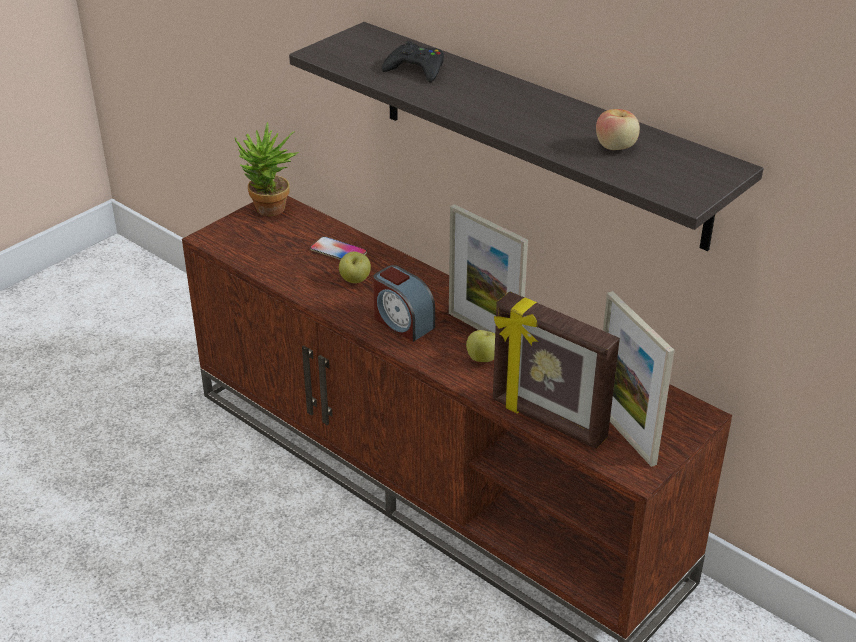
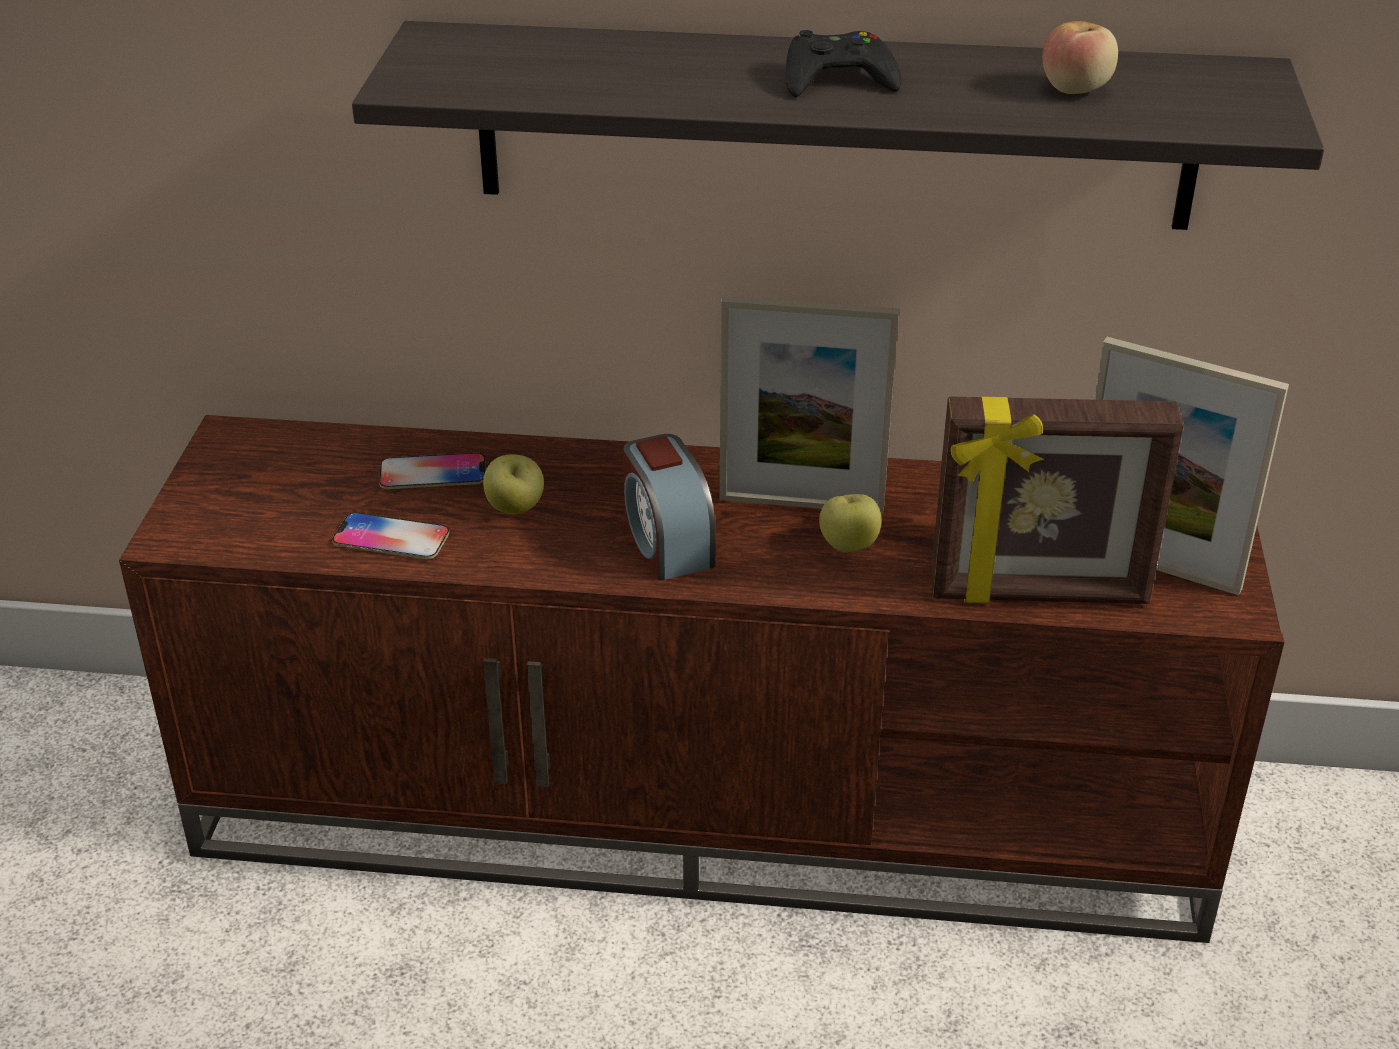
camera: 35 degrees left, 0 degrees up
(269, 212) = (237, 455): potted plant -> none
(291, 272) = (391, 538): none -> phone
(402, 322) = (666, 543): alarm clock -> alarm clock turned 60 degrees clockwise
(416, 69) = (611, 67): black game controller -> black game controller (837, 78)

